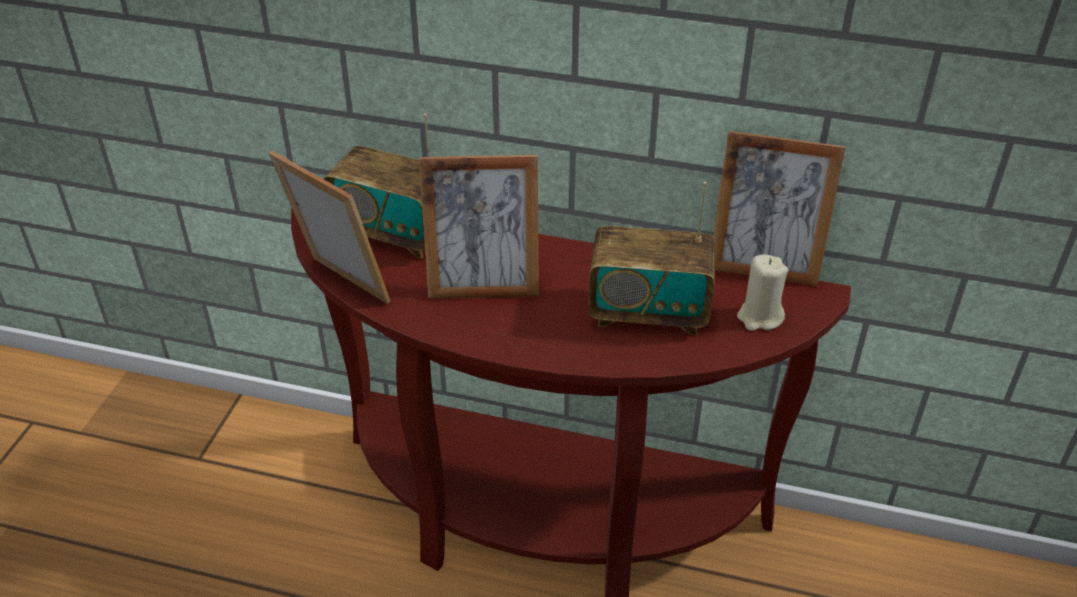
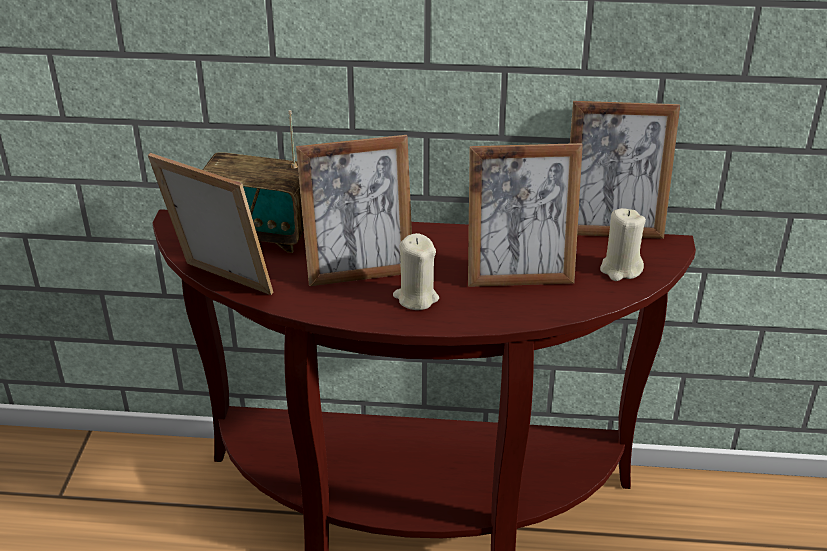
camera: 10 degrees left, 5 degrees down
(534, 324) = (416, 297): none -> beige candle
(648, 312) = (519, 276): radio -> picture frame

